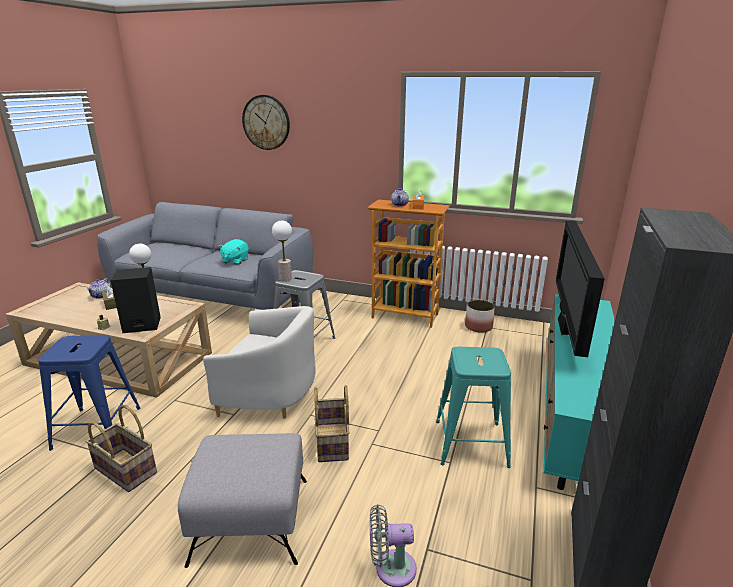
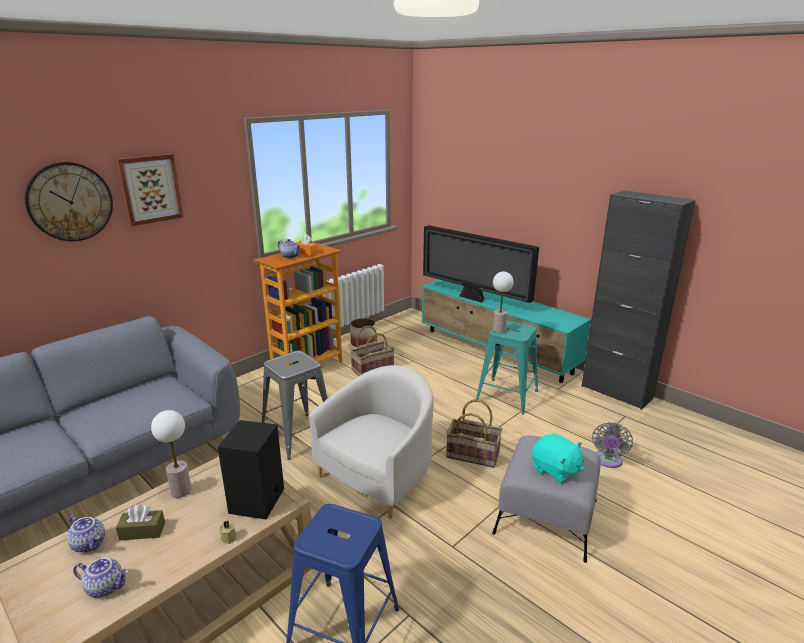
camera: 65 degrees left, 0 degrees up
(66, 310) = (106, 587): none -> teapot
(127, 470) = (443, 599): basket -> basket (372, 369)
(235, 261) = (143, 402): turquoise plush toy -> turquoise plush toy (555, 470)
(285, 279) = (286, 370): table lamp -> table lamp (499, 330)
(315, 123) = (150, 189): none -> picture

